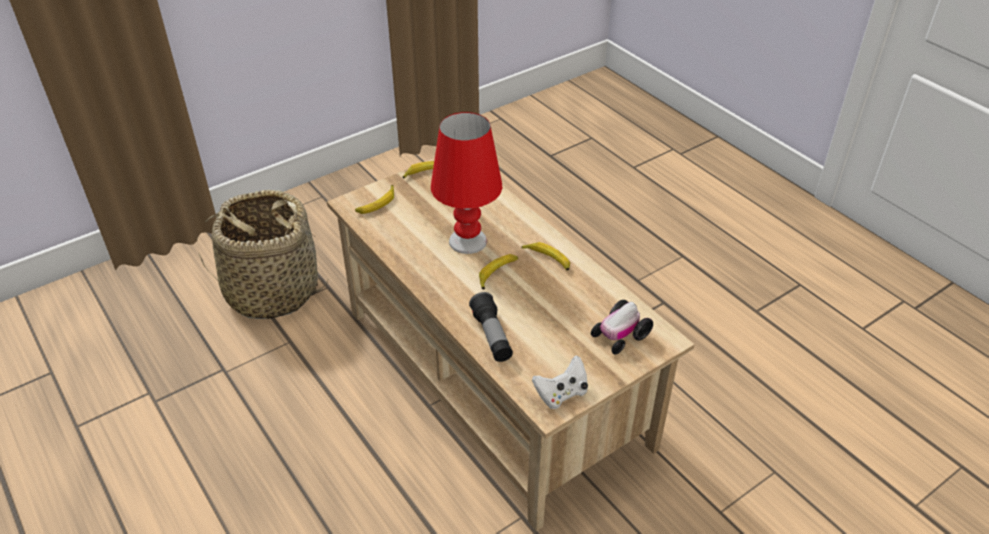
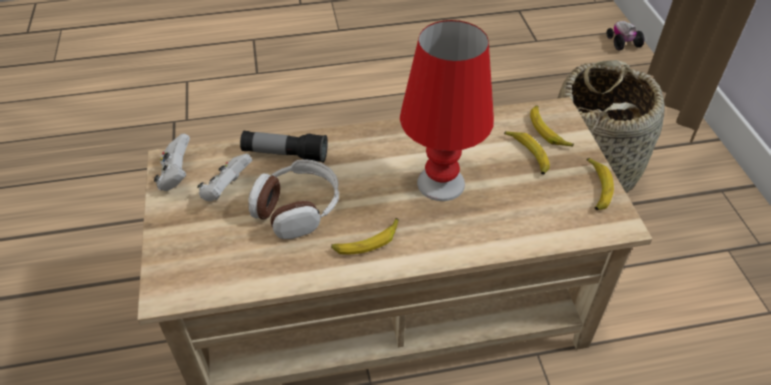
camera: 115 degrees right, 5 degrees up
(497, 274) = (370, 189): banana -> banana (527, 155)
(543, 305) = (297, 208): none -> headphones
(554, 353) = (226, 190): none -> white game controller
(620, 335) = (205, 254): toy car -> toy car (622, 43)

